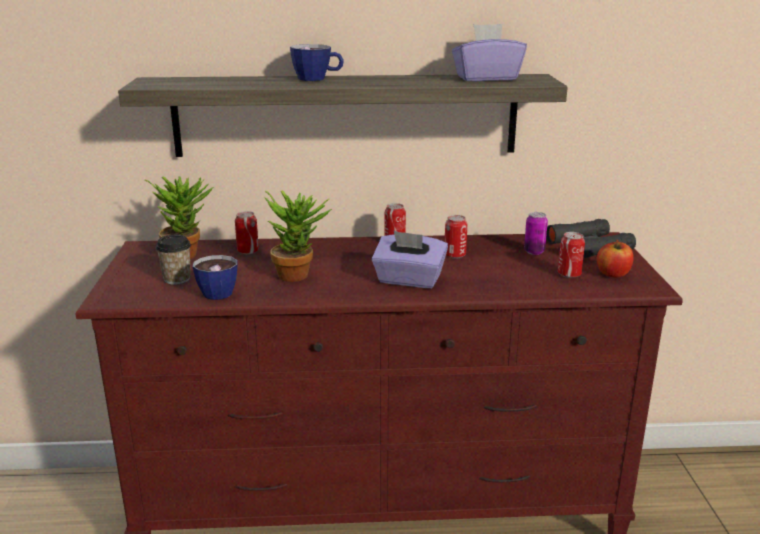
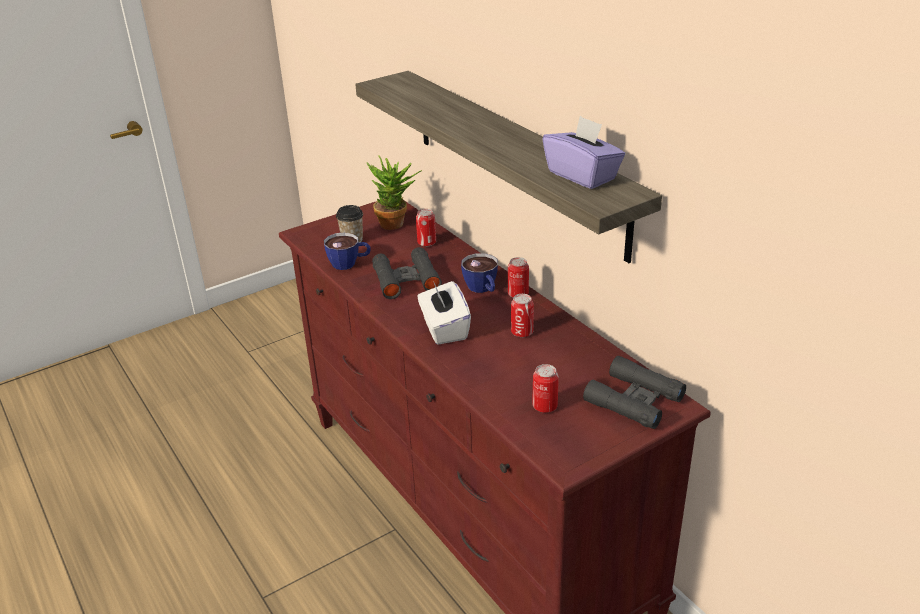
camera: 60 degrees right, 10 degrees up
(299, 274) = (406, 279): potted plant -> black binoculars
(318, 79) = (479, 120): cup -> cup (482, 289)
(409, 280) = (444, 329): purple tissue box -> white tissue box
(534, 251) = (580, 371): can -> none
(613, 274) = (575, 432): apple -> none

